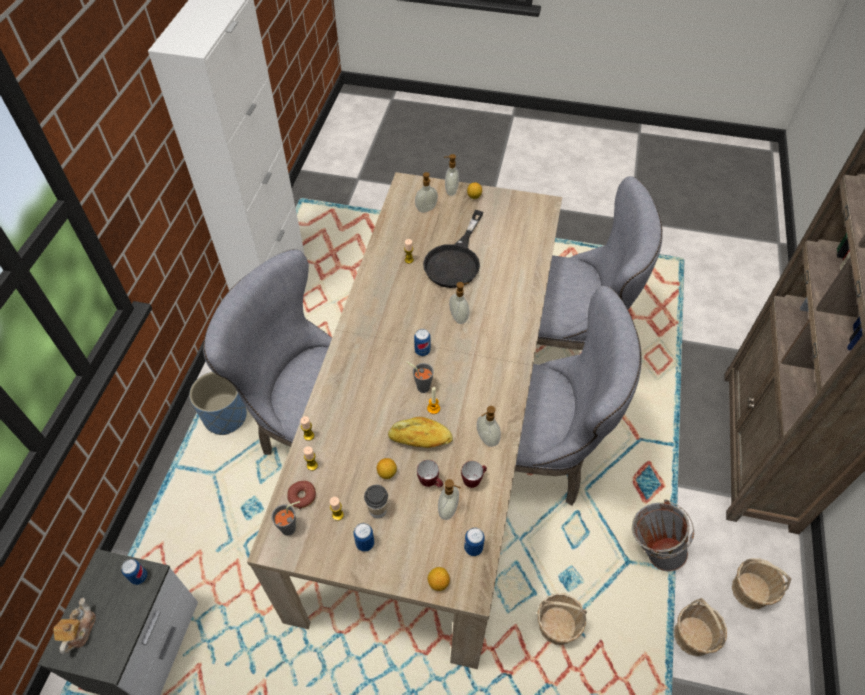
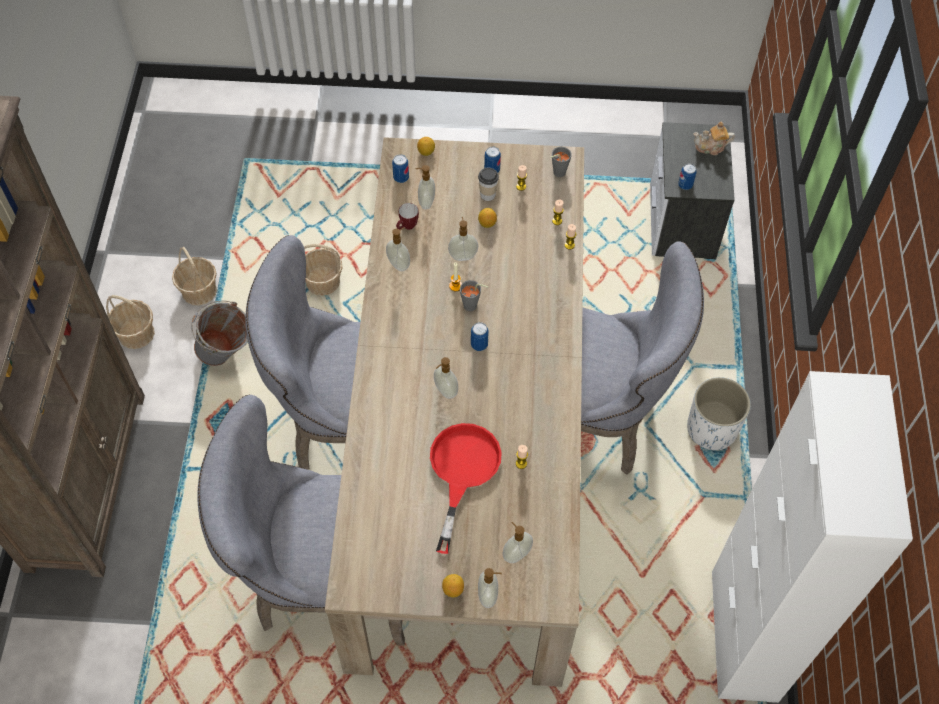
camera: 170 degrees right, 5 degrees up
(79, 630) = (711, 147): teapot -> teapot turned 90 degrees clockwise
(225, 417) = (711, 429): blue planter -> white planter
(302, 496) = (556, 196): donut -> none
(420, 439) = (463, 256): bread -> soap dispenser
(430, 483) = (445, 220): mug -> none
(455, 260) = (462, 471): black frying pan -> red frying pan

